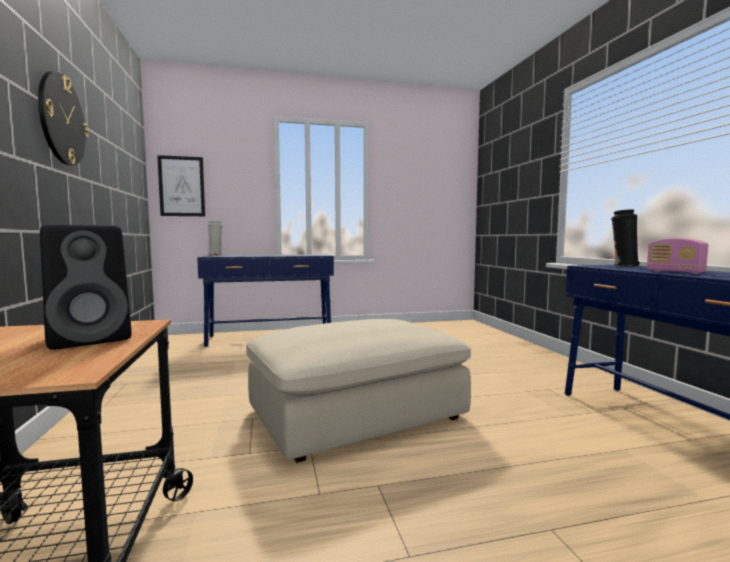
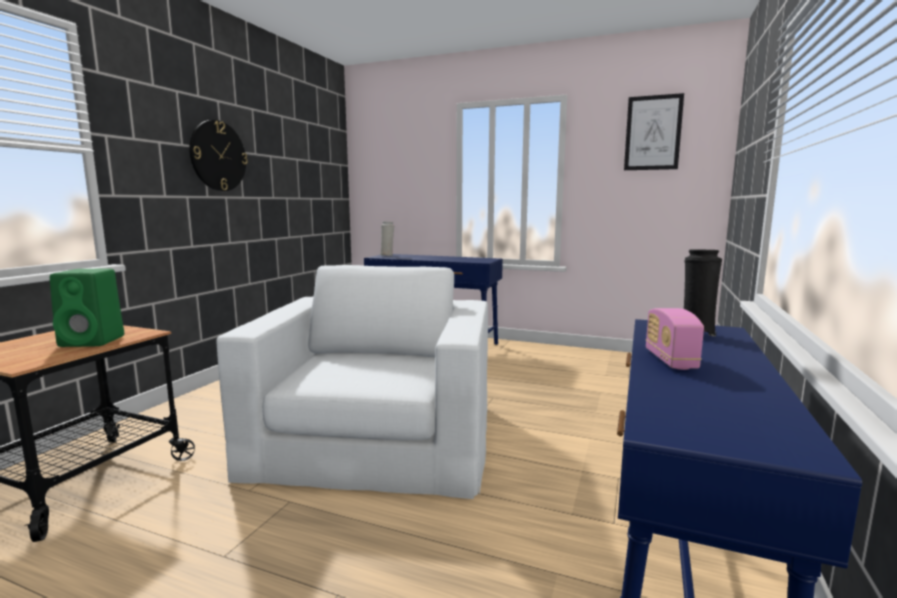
camera: 35 degrees right, 5 degrees up
(92, 338) = (94, 341): black speaker -> green speaker
(181, 186) = (374, 185): picture -> picture (653, 133)
(357, 413) = (376, 438): beige ottoman -> white armchair

